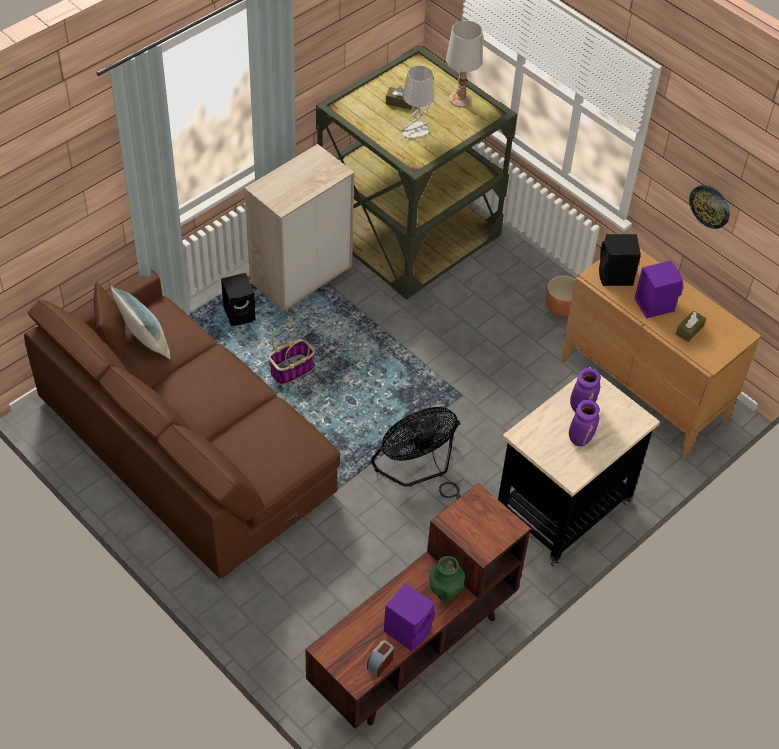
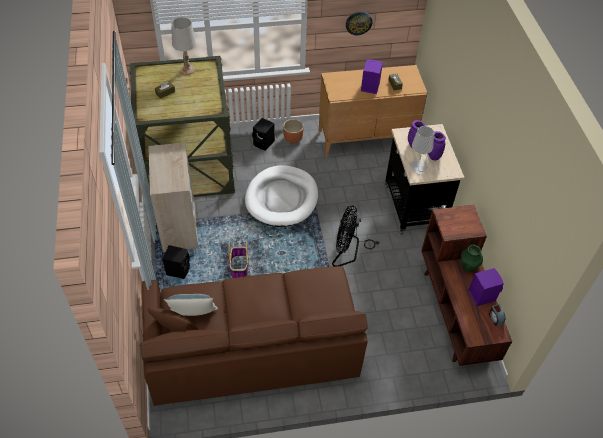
camera: 55 degrees left, 0 degrees up
(415, 131) = (193, 98): grey table lamp -> grey table lamp (418, 167)
(442, 353) = (282, 198): none -> white dog bed
(615, 276) = (341, 89): black speaker -> black speaker (264, 143)

